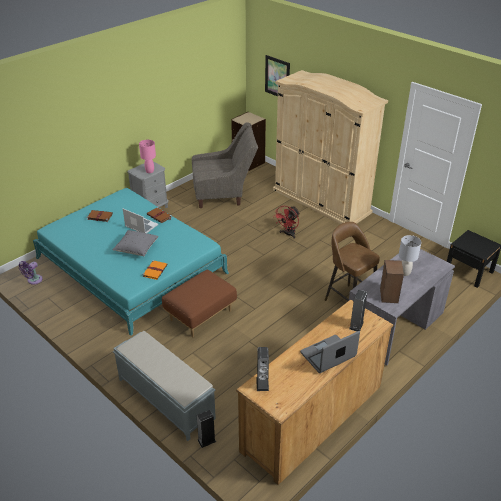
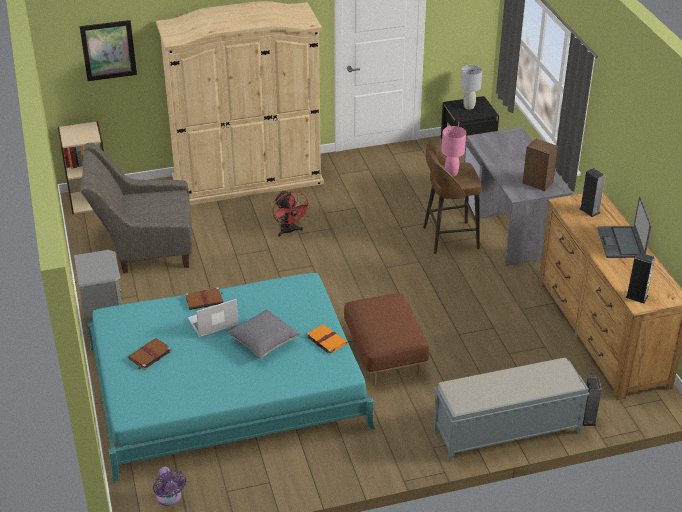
camera: 60 degrees left, 0 degrees up
(150, 171) = (106, 265): pink table lamp -> pink table lamp (451, 173)
(224, 194) = (144, 248): grey armchair -> grey armchair turned 120 degrees counterclockwise
(405, 273) = (510, 159): grey table lamp -> grey table lamp (468, 107)

